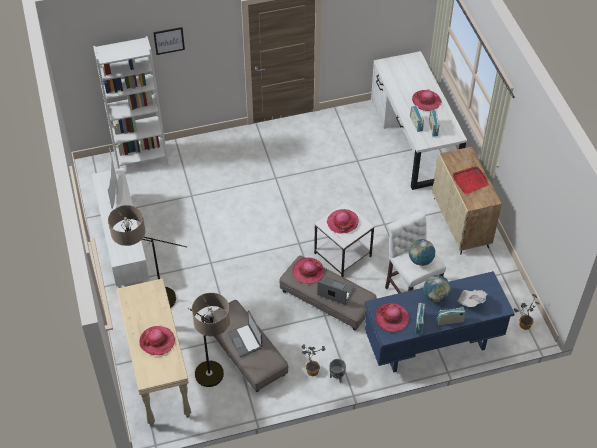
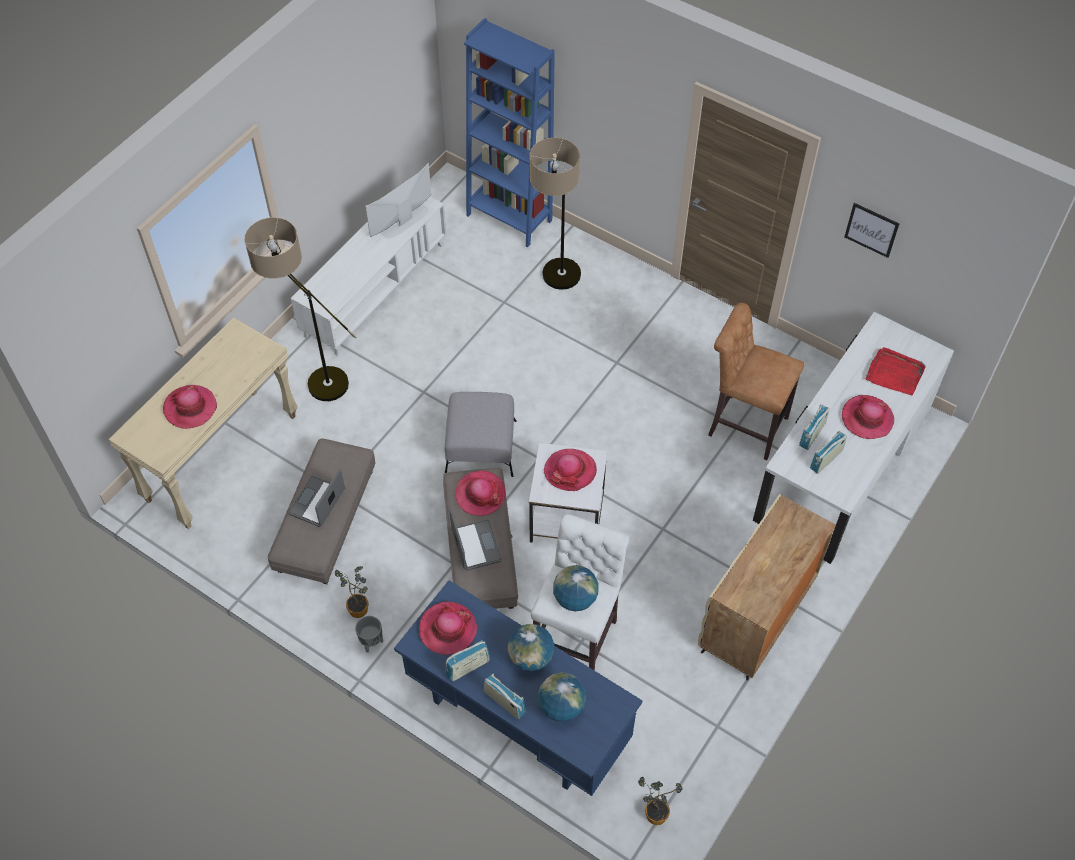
camera: 50 degrees right, 5 degrees up
(141, 159) = (509, 218): white bookcase -> blue bookcase
(169, 40) = (585, 77): picture -> picture (871, 230)
(214, 383) = (255, 520): floor lamp -> floor lamp (556, 286)
(268, 261) = (480, 447): none -> grey ottoman
(359, 157) = (743, 425): none -> brown stool
(469, 181) = (768, 564): red tray -> red tray (894, 373)
(470, 301) = (561, 706): newspaper -> globe

